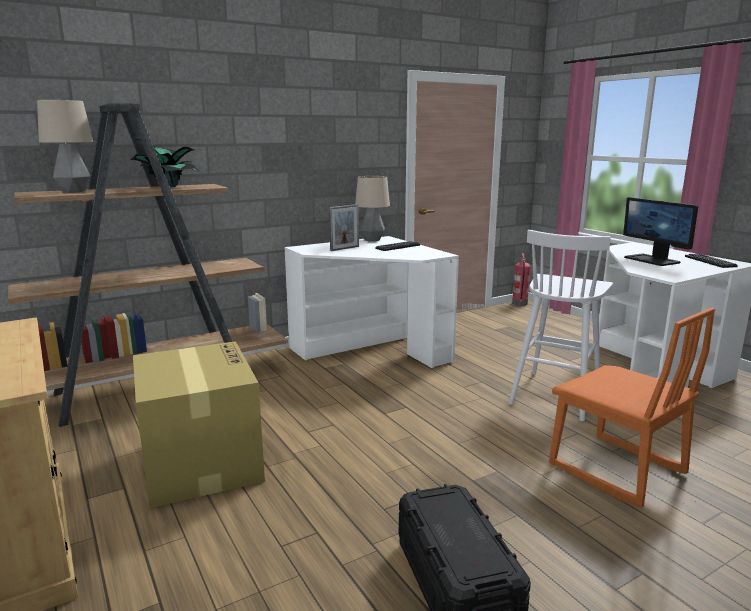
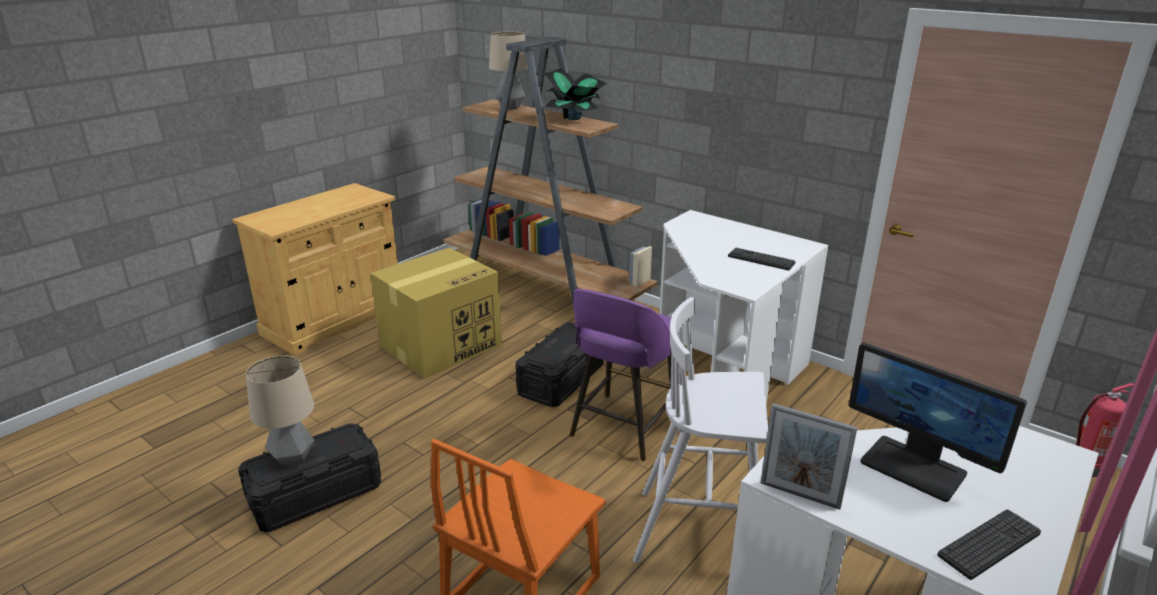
camera: 70 degrees right, 10 degrees up
(336, 408) = (561, 380): none -> black storage box
(344, 248) = (714, 236): picture frame -> picture frame (799, 495)
(372, 240) = (784, 240): table lamp -> table lamp (293, 459)
(425, 397) = (622, 428): none -> purple stool
(652, 260) = (914, 467): monitor -> monitor turned 90 degrees counterclockwise

